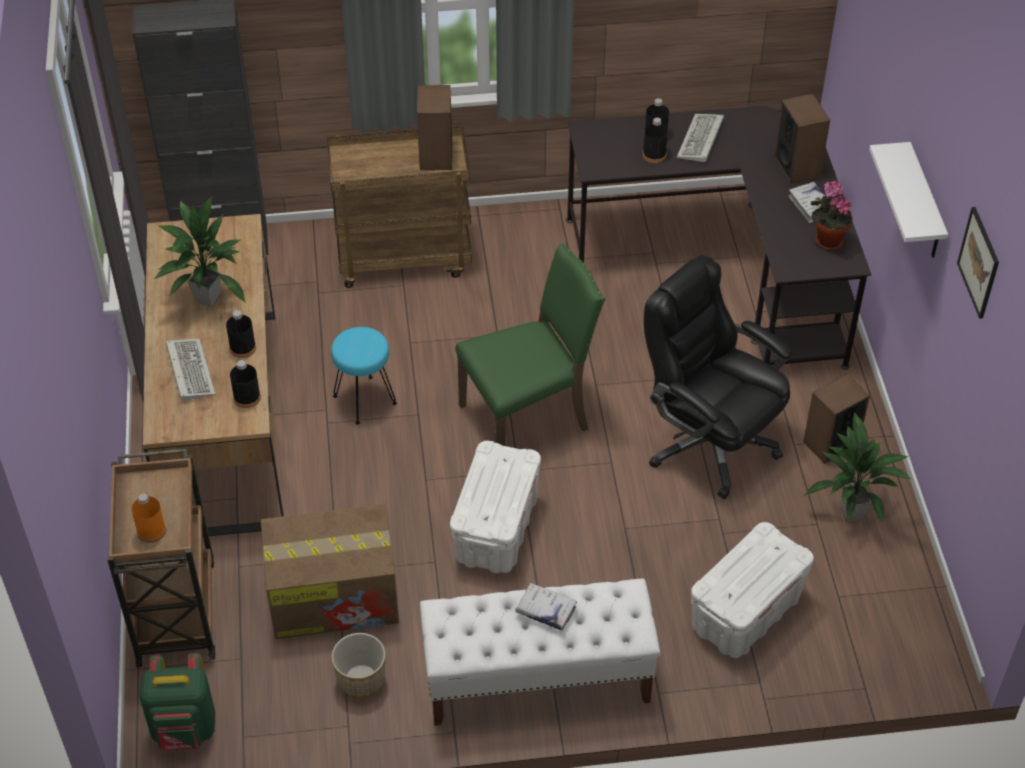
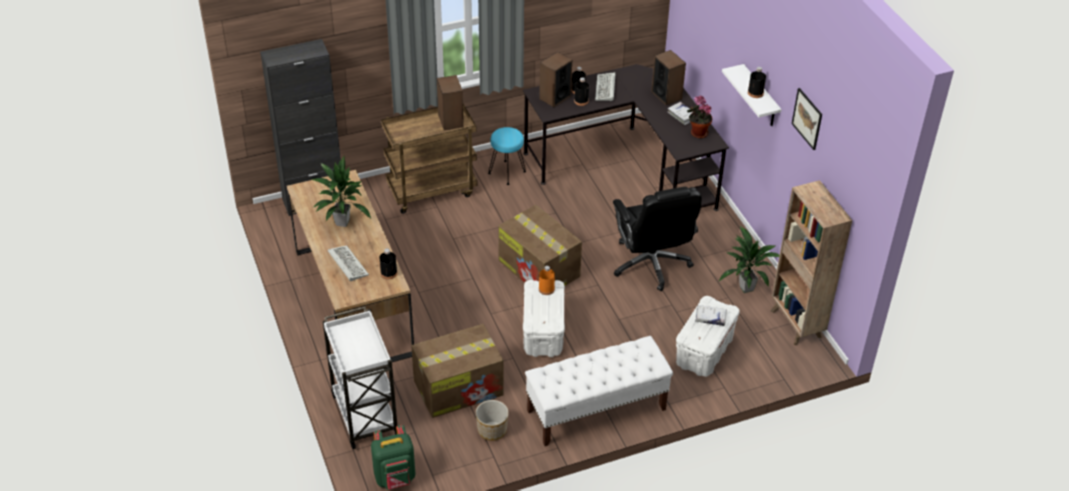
camera: 15 degrees left, 5 degrees down
(151, 531) = (361, 355): orange bottle -> orange bottle (546, 289)
(176, 610) = (364, 413): brown cart -> white cart
(243, 348) = (375, 246): black bottle -> black bottle (755, 93)
(365, 401) = (437, 276): turquoise stool -> turquoise stool (507, 173)
(527, 418) = (540, 269): green chair -> cardboard box
(545, 610) = (601, 362): white book -> white book (710, 318)
(709, 442) = (651, 264): black office chair -> black office chair turned 135 degrees counterclockwise
(830, 443) = (721, 252): speaker -> speaker (554, 97)
(917, 594) = (796, 324): none -> brown bookcase

